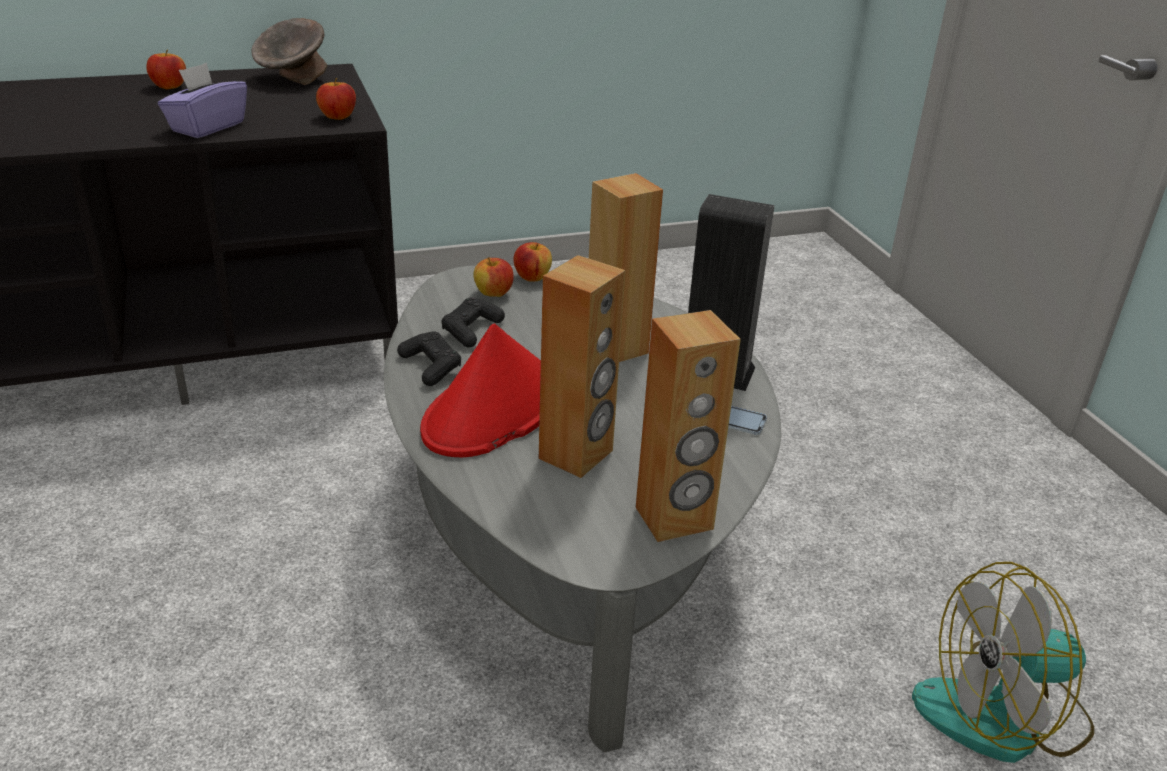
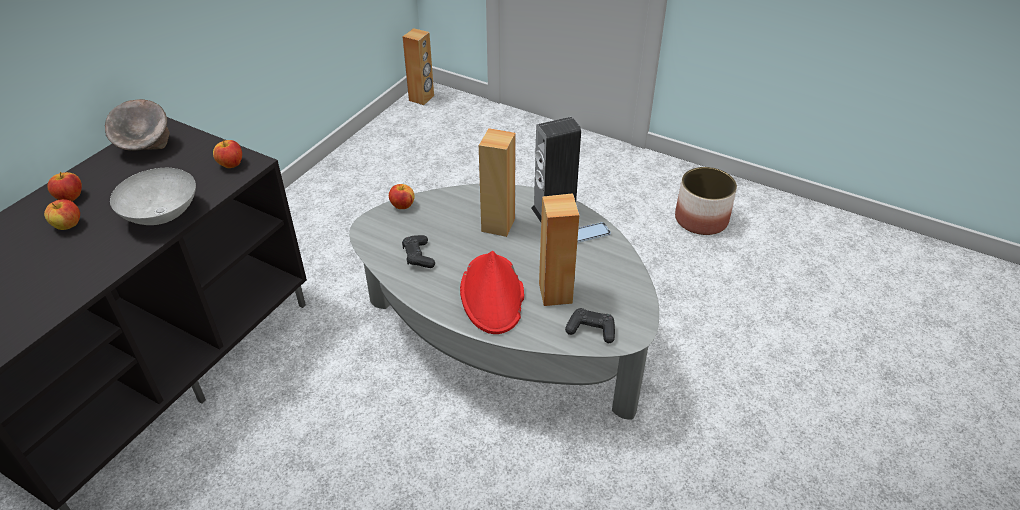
camera: 40 degrees left, 10 degrees up
(207, 127) = (162, 216): purple tissue box -> grey bowl
(431, 367) = (429, 290): black game controller -> black game controller (591, 330)
(493, 294) = (397, 227): apple -> apple (68, 225)
(674, 519) = (630, 297): brown speaker -> brown speaker (421, 98)
(1003, 716) = (740, 298): fan -> none
(1061, 572) = (701, 220): none -> planter

